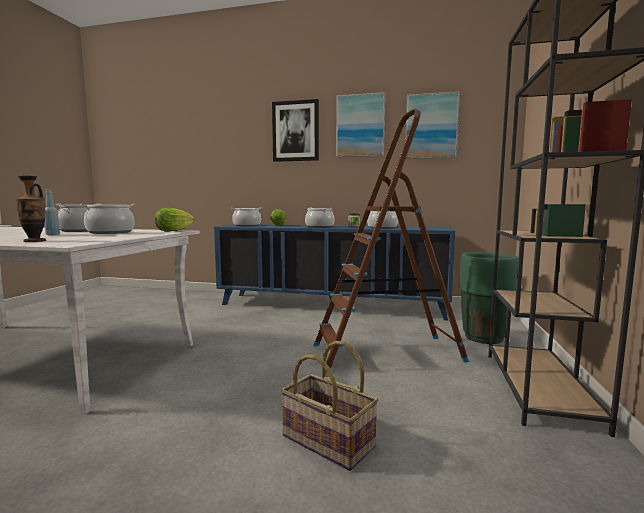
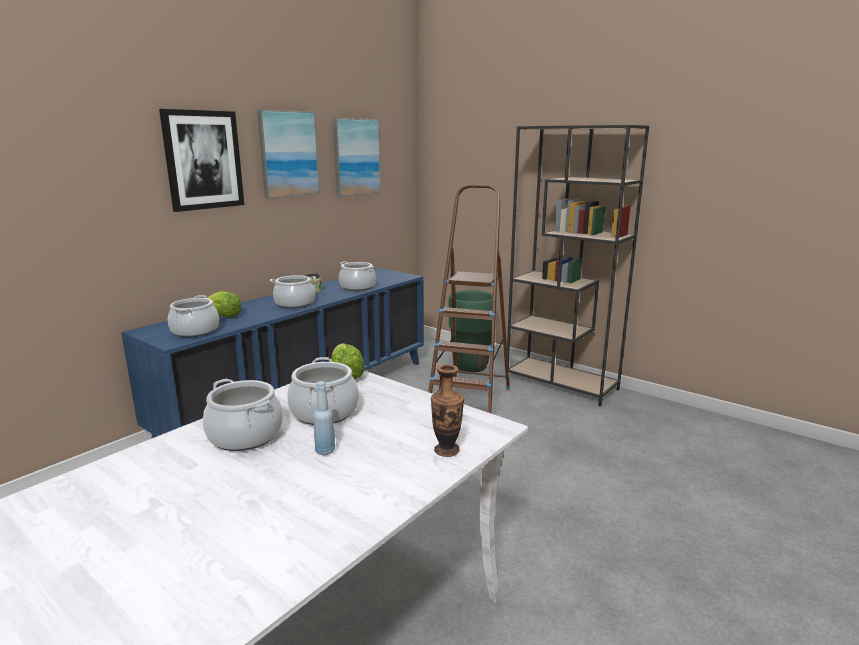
camera: 65 degrees left, 10 degrees up
(326, 442) = (596, 472): basket -> none

